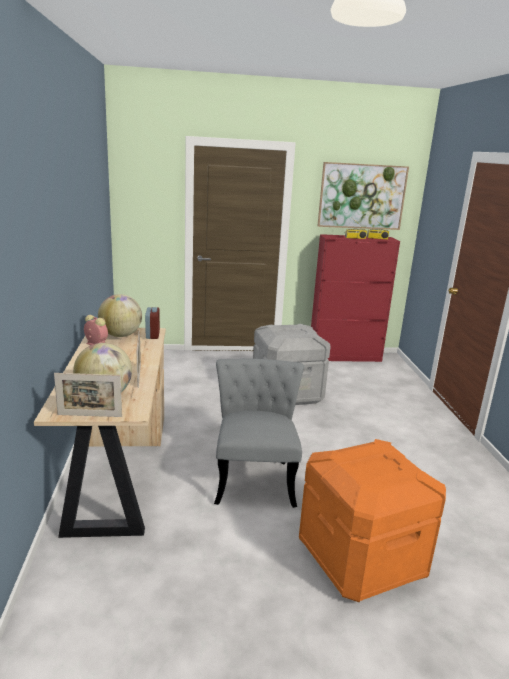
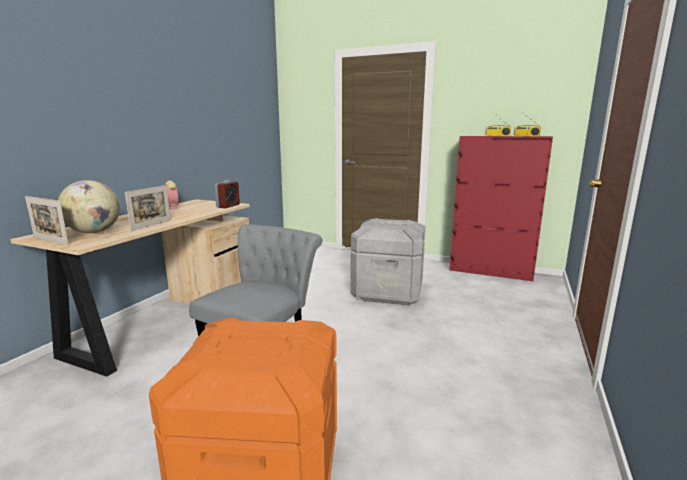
camera: 30 degrees right, 5 degrees down
(121, 335) = (203, 204): globe -> none
(361, 196) = (511, 91): picture -> none

